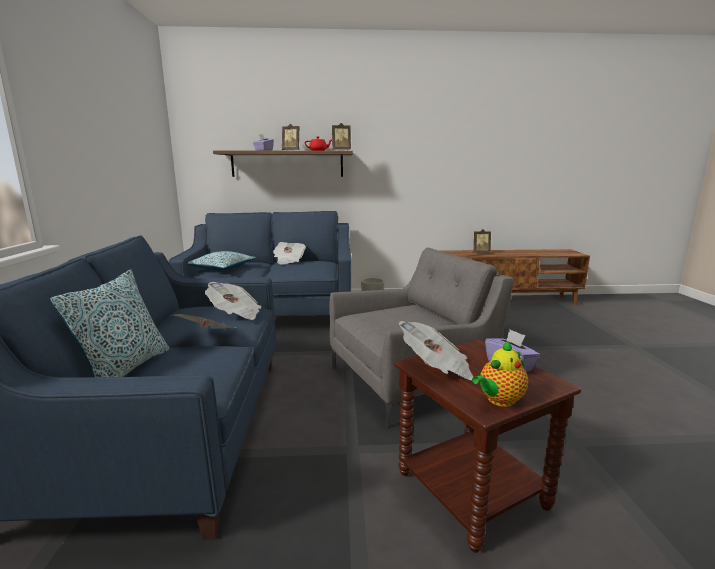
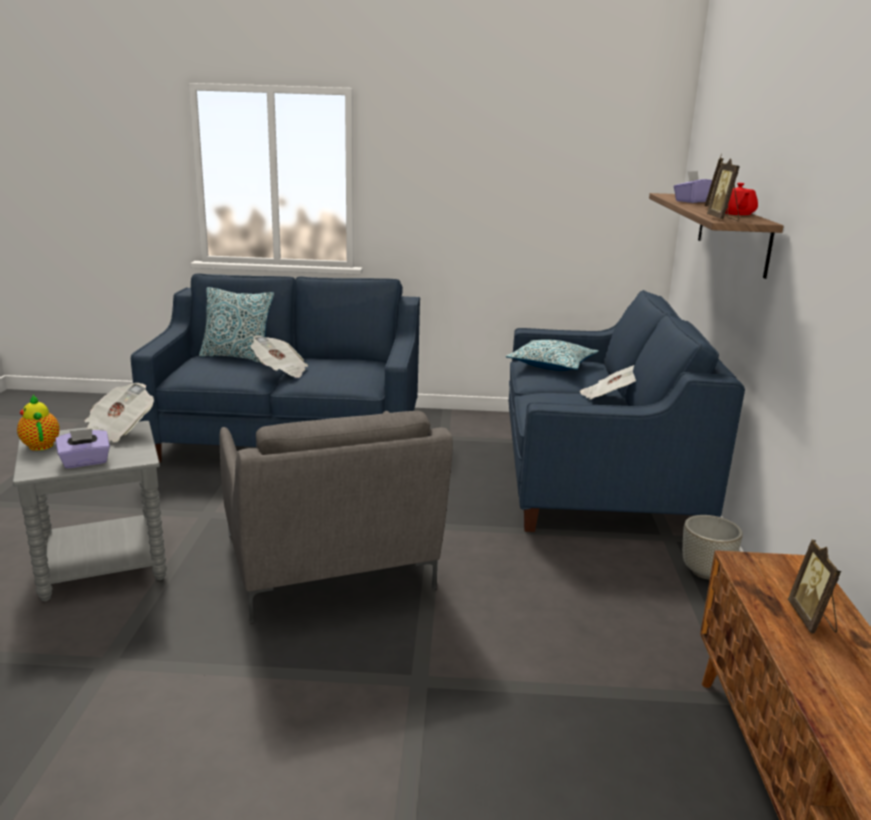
camera: 95 degrees right, 5 degrees up
(235, 314) = (341, 377): newspaper -> none
(469, 490) = (103, 564): brown side table -> grey side table

